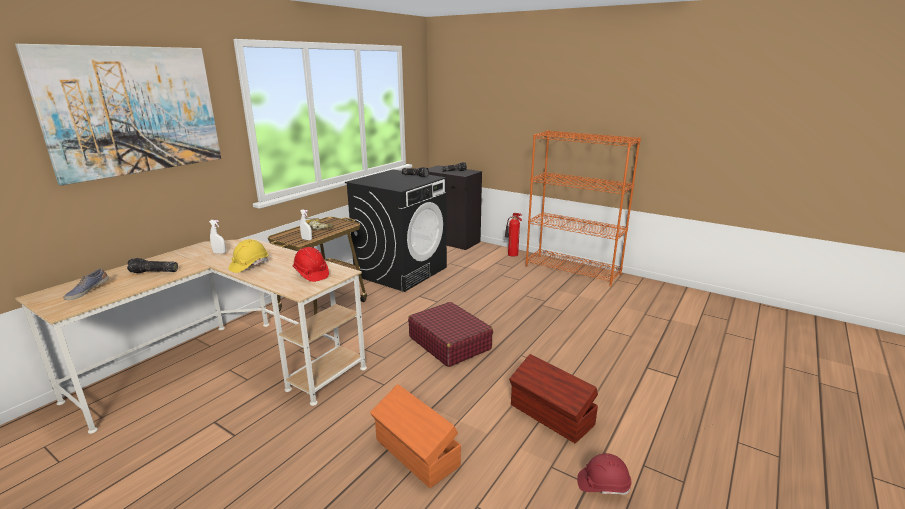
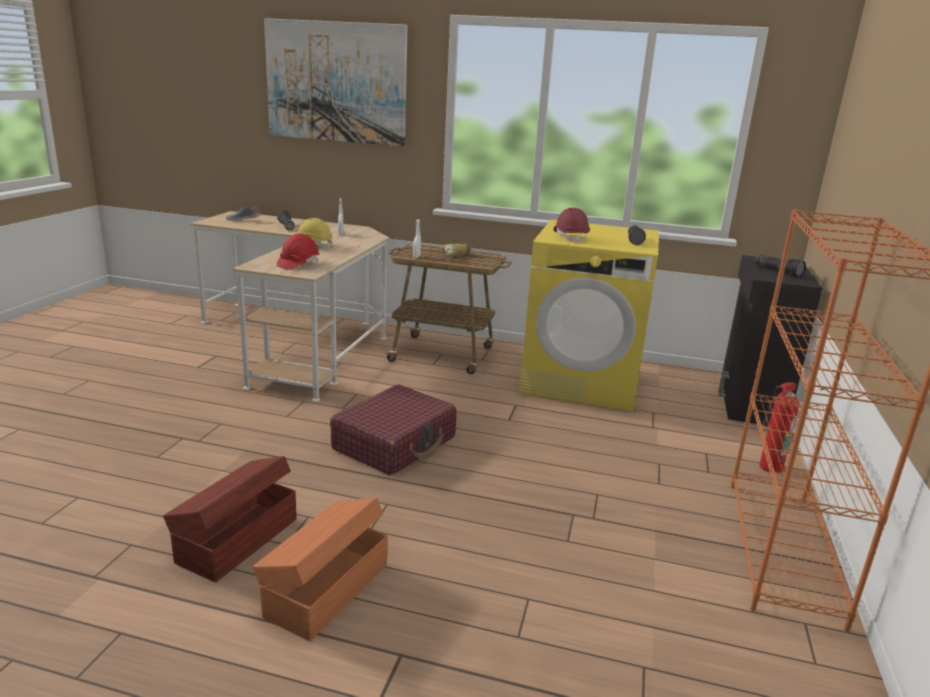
camera: 70 degrees right, 0 degrees up
(401, 271) = (582, 381): black washing machine -> yellow washing machine
(416, 453) = (165, 452): orange storage box -> orange storage box (325, 590)
(603, 484) = (89, 590): red hard hat -> red hard hat (570, 237)

